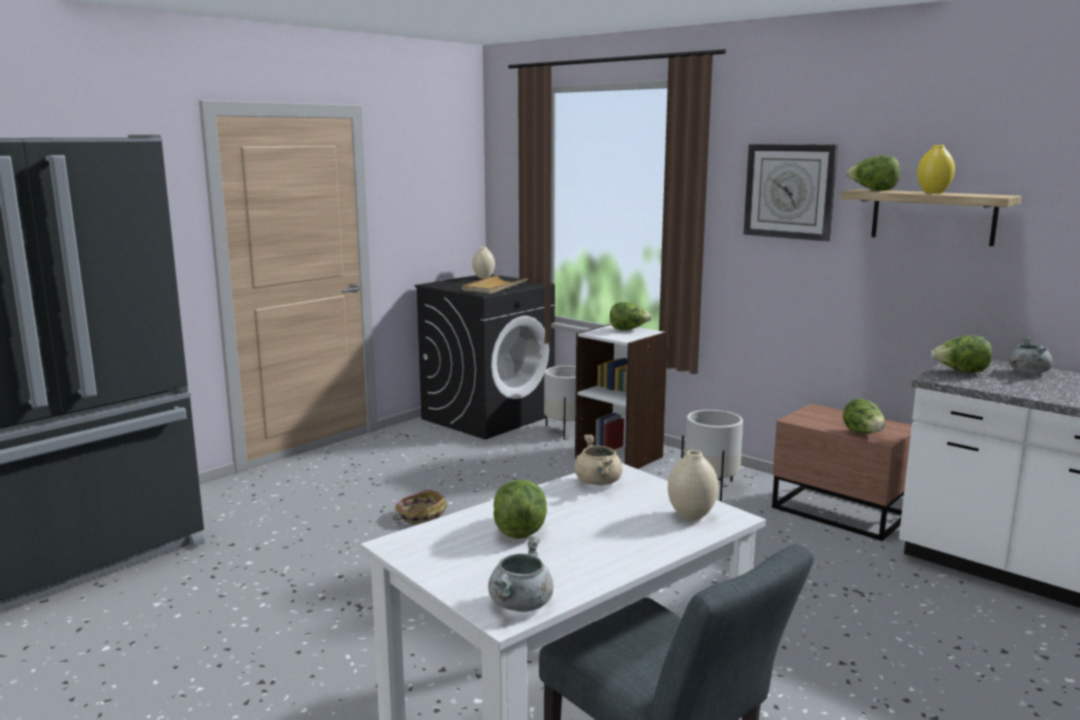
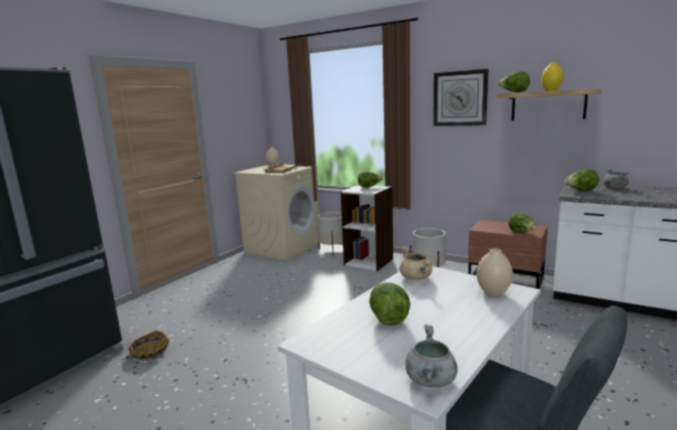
camera: 10 degrees left, 0 degrees up
(420, 516) = (264, 312): basket -> basket (149, 352)
(488, 417) = (283, 247): black washing machine -> beige washing machine

